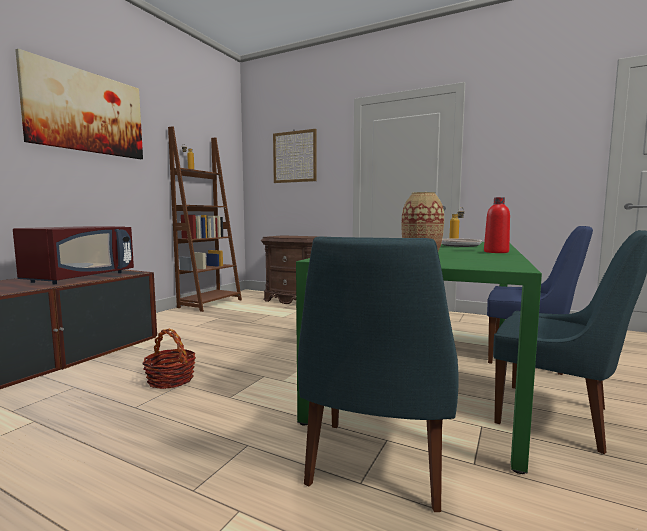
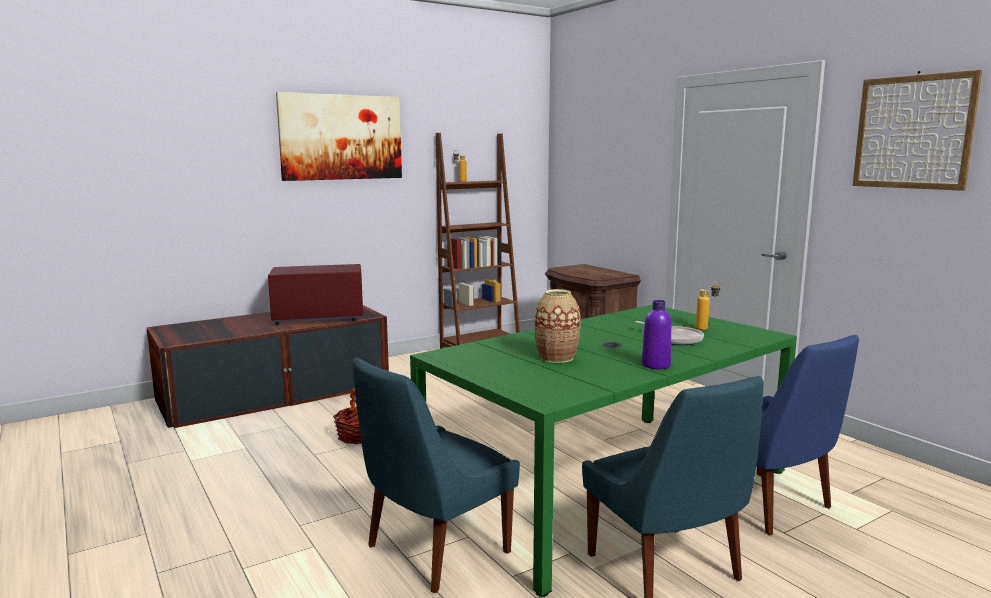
camera: 30 degrees right, 5 degrees up
(81, 277) = (318, 318): red microwave -> red microwave turned 150 degrees counterclockwise
(294, 156) = (604, 154): picture -> picture (913, 130)
(496, 252) = (655, 365): red bottle -> purple bottle

